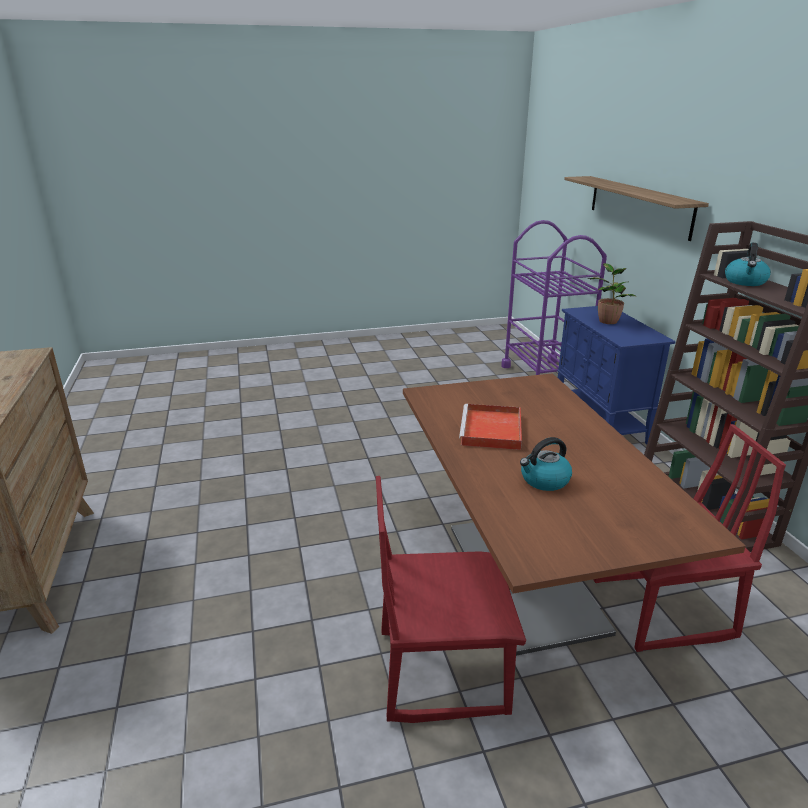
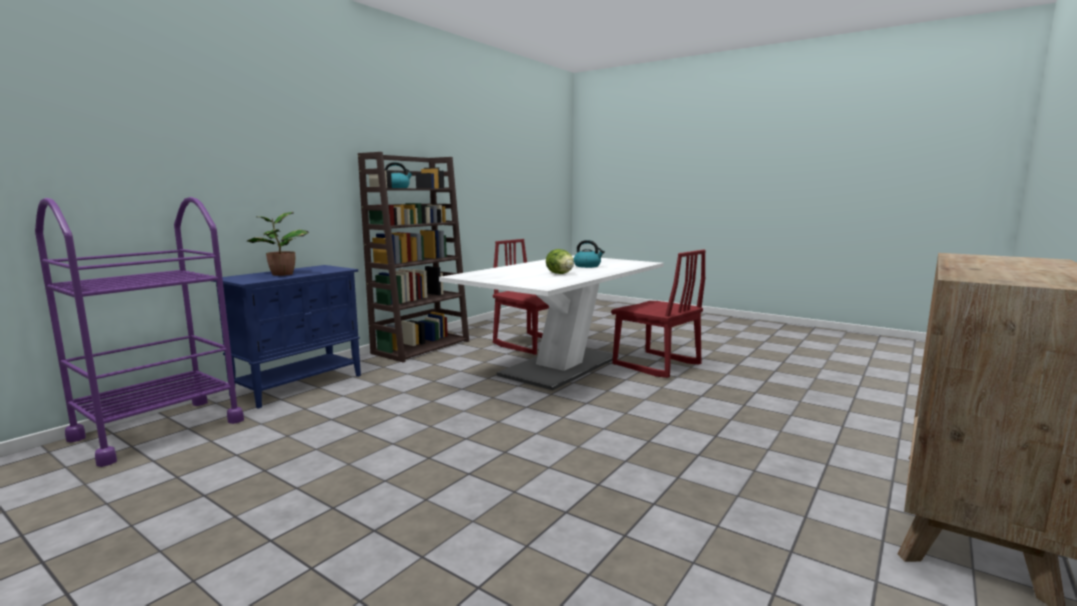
camera: 130 degrees left, 15 degrees down
(492, 430) = (560, 274): red tray -> lettuce
(524, 577) = (560, 366): brown dining table -> white dining table
(638, 205) = (208, 157): shelf -> none

